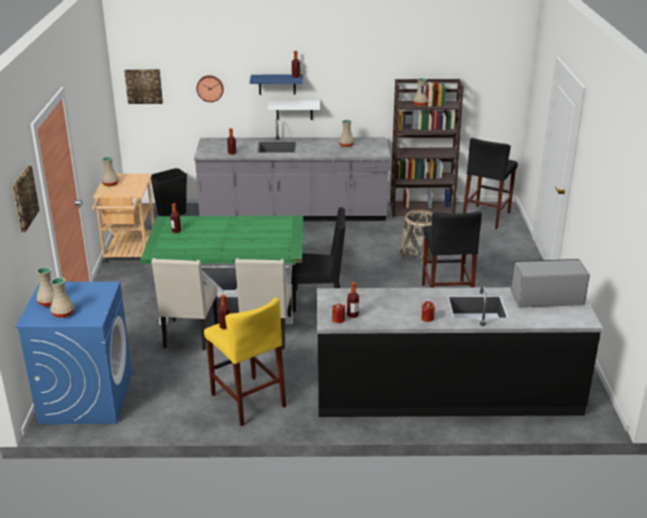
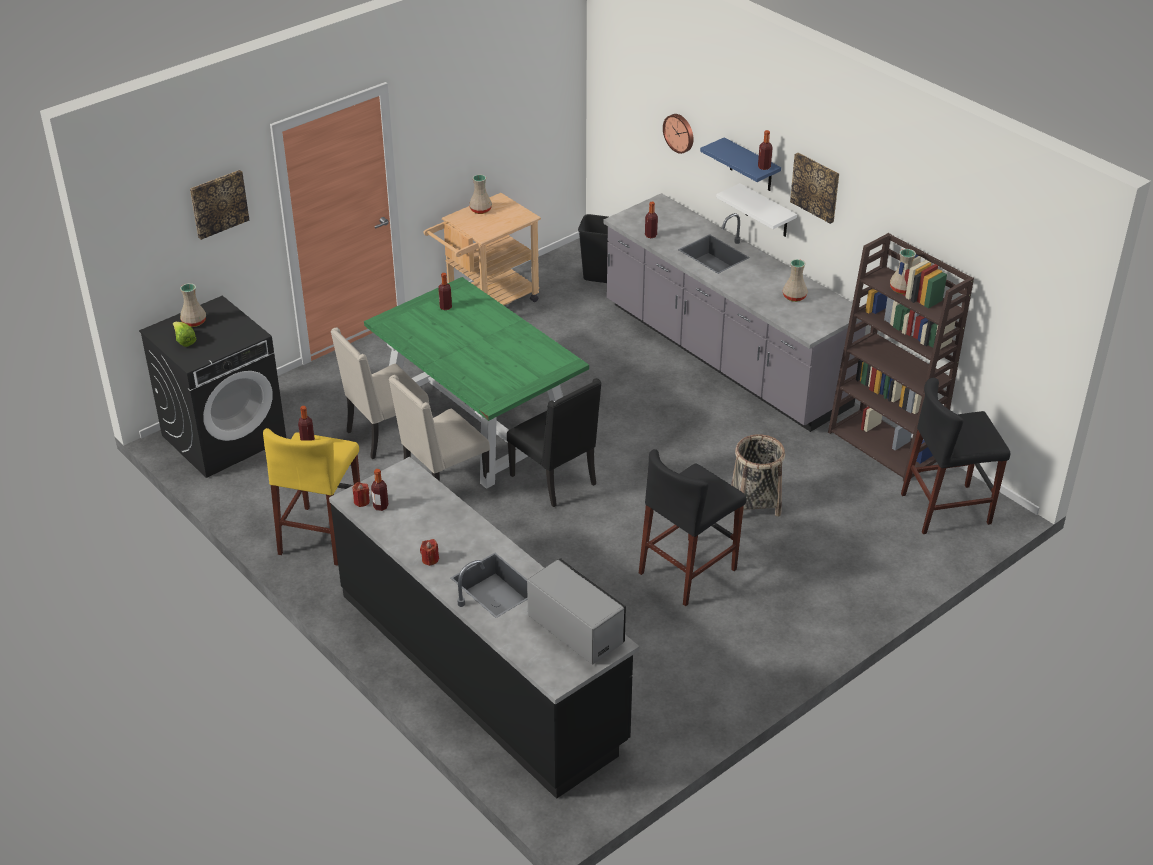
camera: 50 degrees right, 10 degrees up
(63, 314) = (184, 341): beige vase -> lettuce
(86, 397) = (224, 437): blue washing machine -> black washing machine
(144, 86) = (614, 95): picture -> picture (815, 187)

